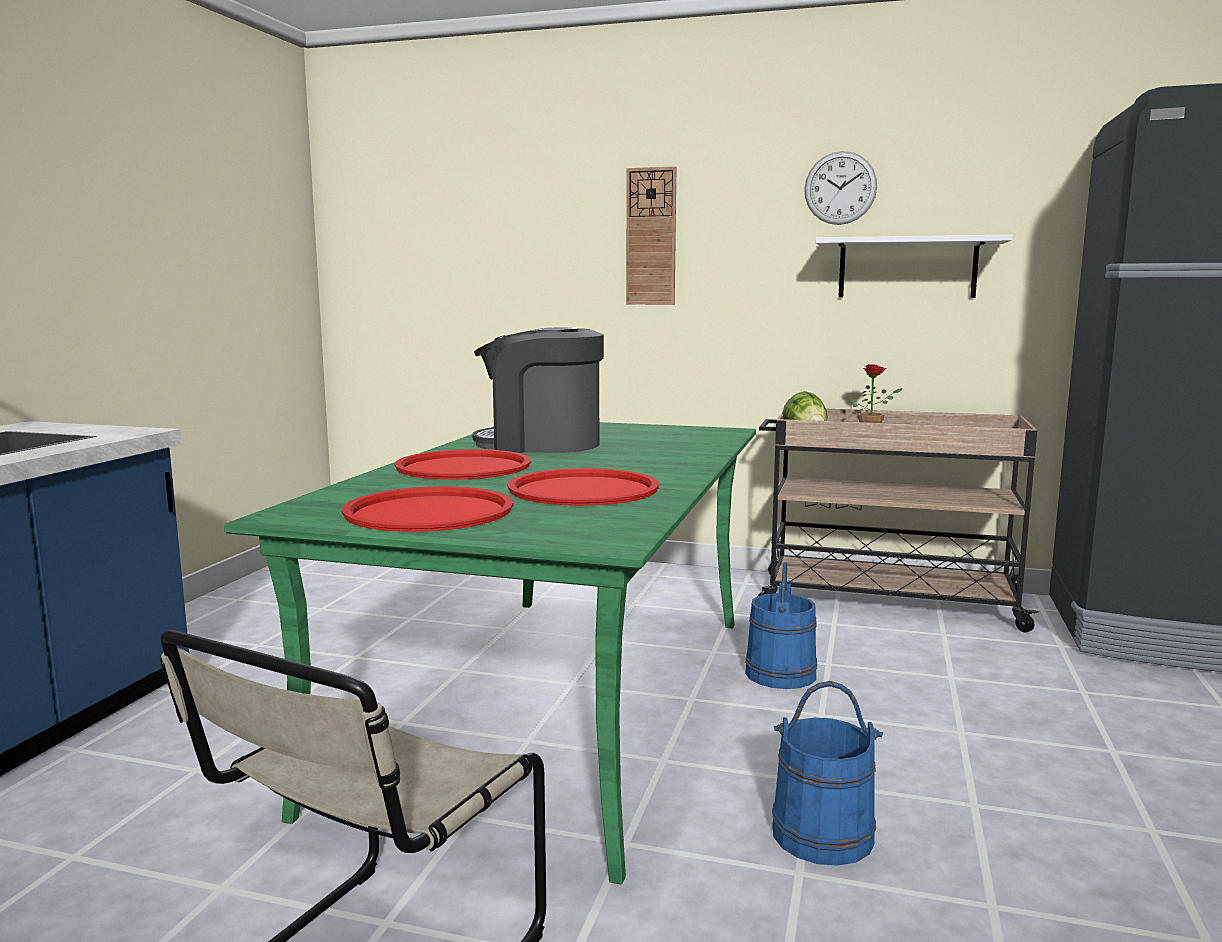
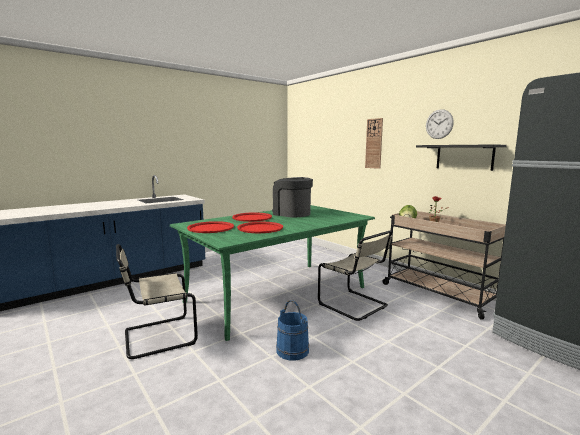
camera: 35 degrees right, 0 degrees up
(781, 674) = (355, 305): blue bucket -> beige chair
(907, 268) = (464, 157): white shelf -> black shelf

